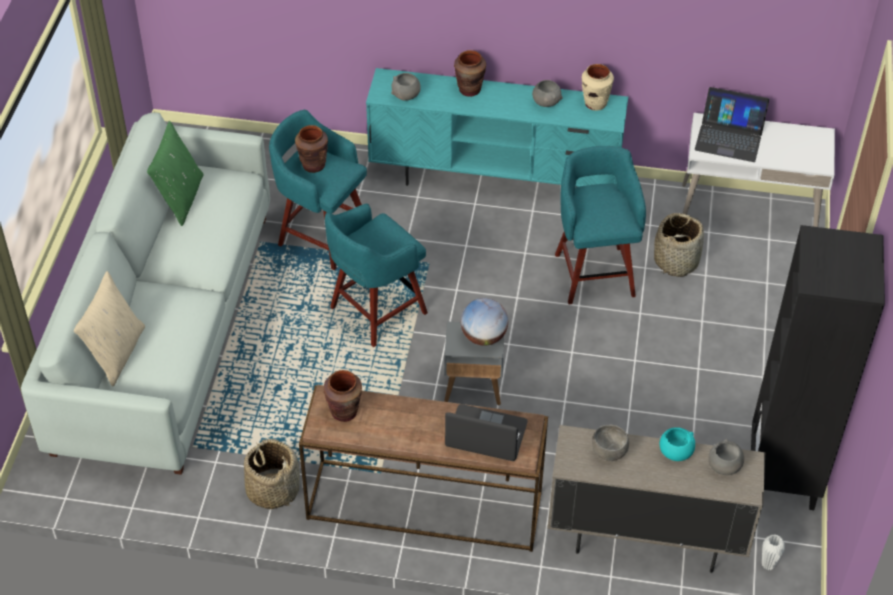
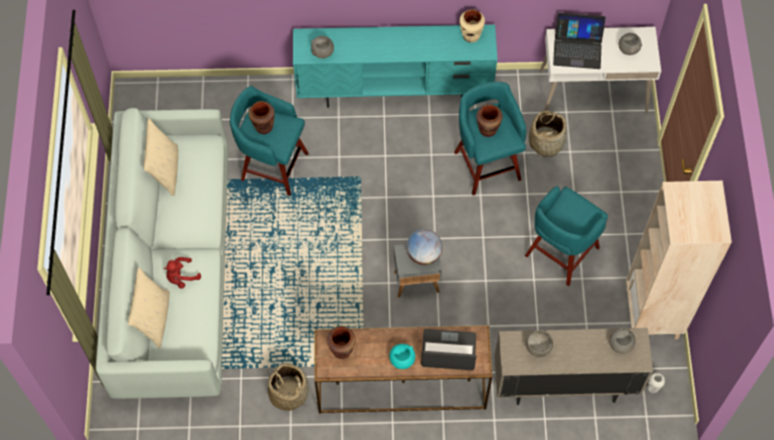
camera: 10 degrees left, 15 degrees up
(165, 313) = (181, 277): none -> red plush toy
(180, 198) = (165, 170): green pillow -> beige pillow
(375, 312) = (329, 227): turquoise stool -> turquoise stool (560, 253)
(469, 90) = (371, 38): brown vase -> brown vase (487, 130)
(546, 102) = (433, 40): grey bowl -> grey bowl (628, 49)
(675, 452) = (584, 339): turquoise bowl -> turquoise bowl (402, 360)
(783, 475) = (652, 314): black bookcase -> beige bookcase

